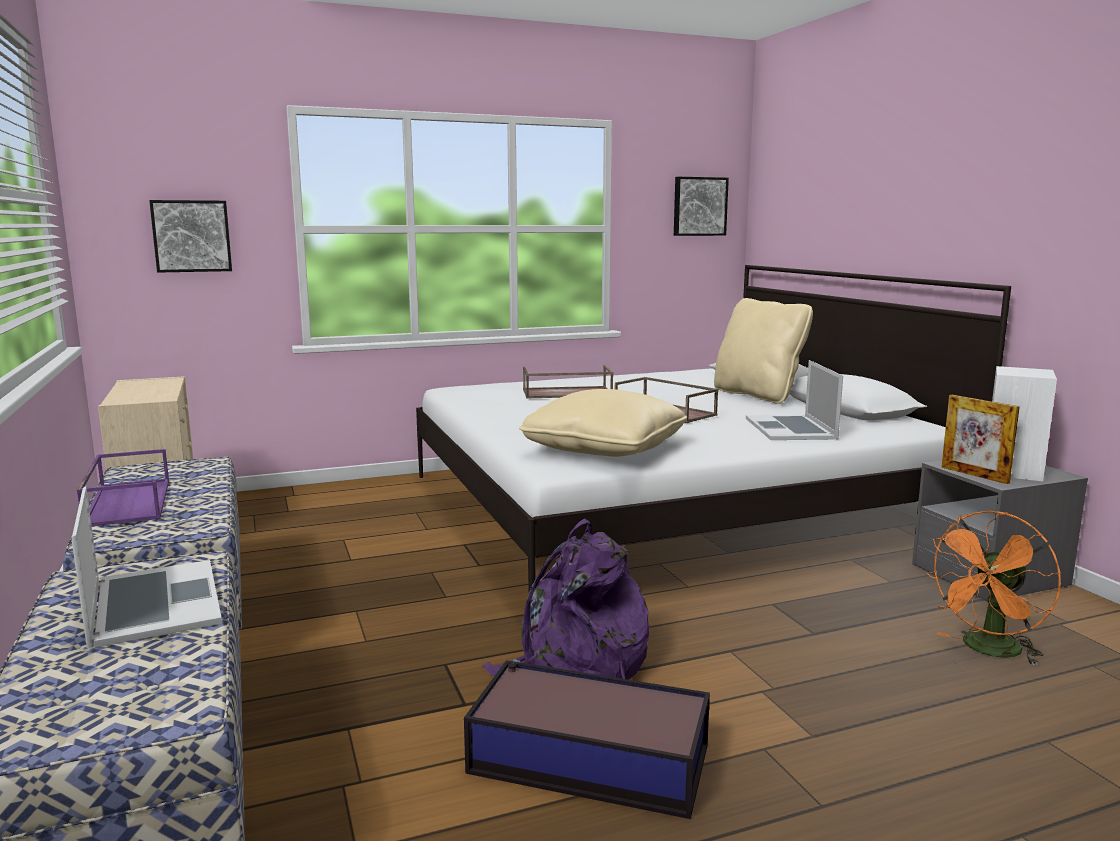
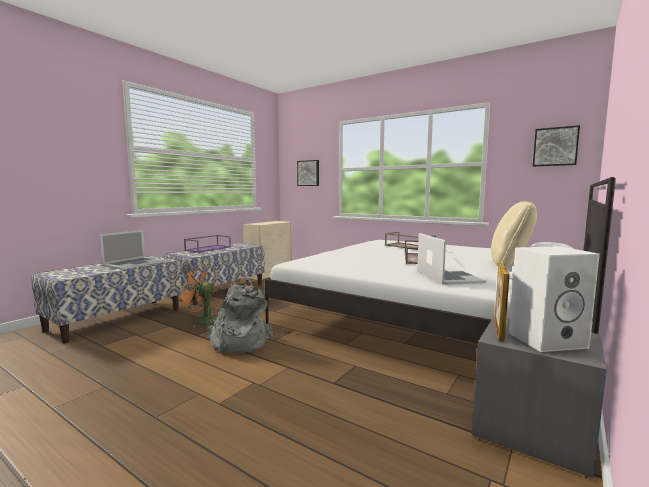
camera: 55 degrees right, 5 degrees down
(573, 667) = (238, 342): purple backpack -> grey backpack
(586, 758) = (170, 361): storage box -> none
(604, 449) = (331, 262): beige pillow -> none
(791, 428) = (448, 276): laptop -> laptop turned 120 degrees clockwise
(988, 650) = (387, 446): orange fan -> orange fan (202, 320)

